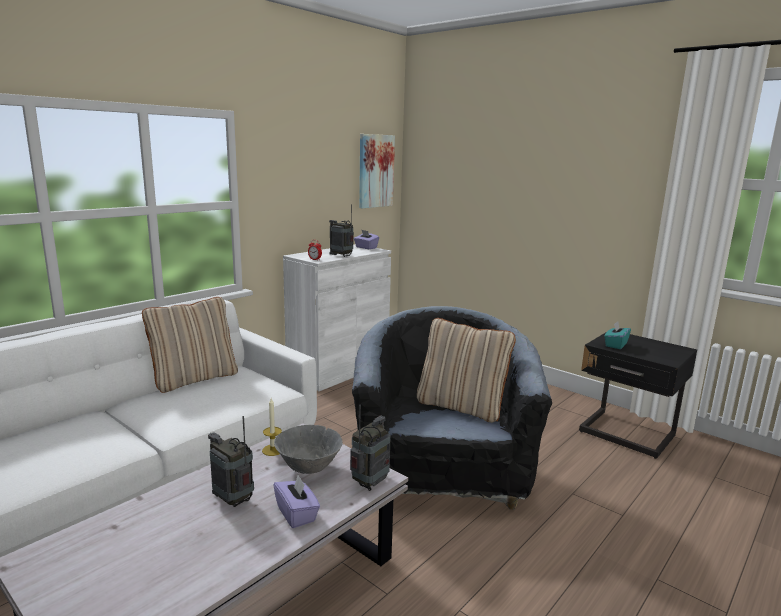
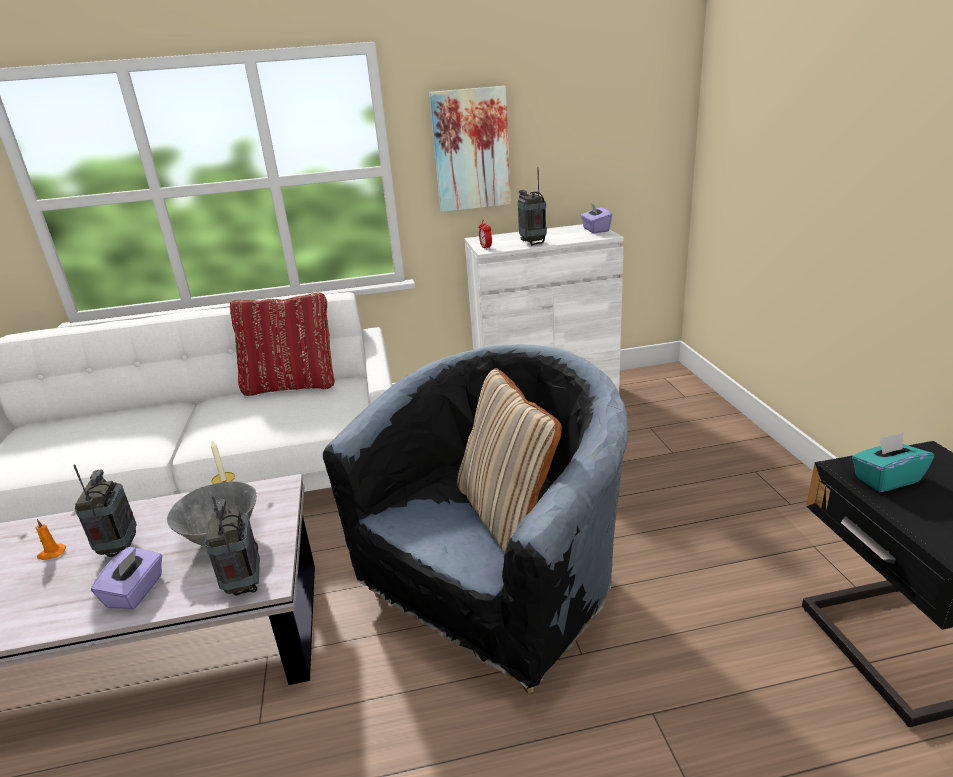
camera: 40 degrees right, 10 degrees up
(172, 524) = (51, 553): none -> orange candle
(194, 379) = (291, 385): beige pillow -> red pillow
(370, 483) = (244, 585): radio -> radio turned 90 degrees counterclockwise
(375, 171) = (638, 106): picture -> picture (471, 150)

